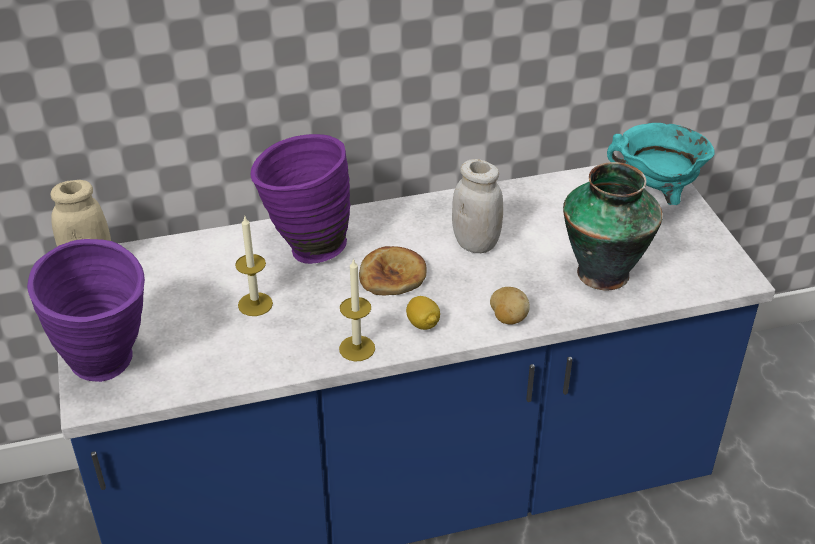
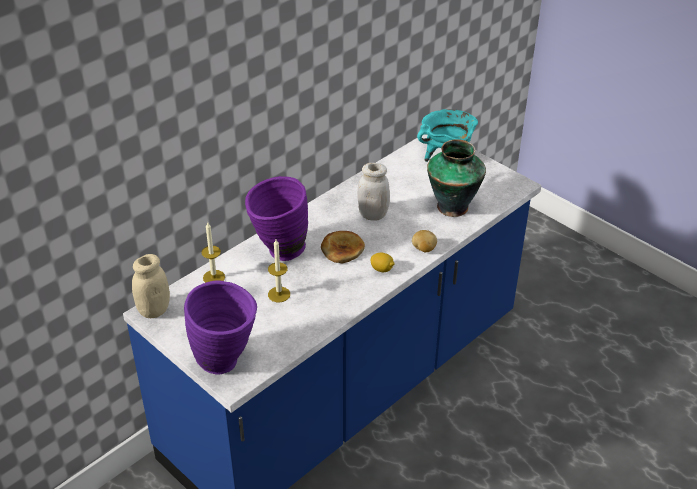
camera: 30 degrees left, 0 degrees up
(357, 348) = (358, 296): candle -> candle (214, 277)

